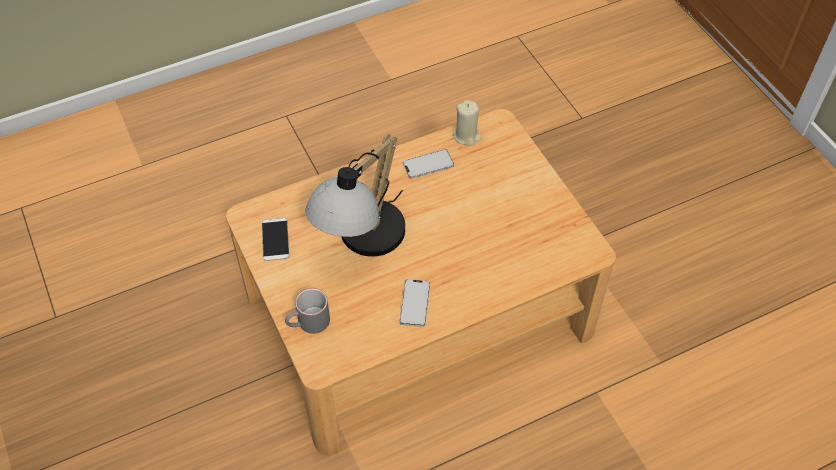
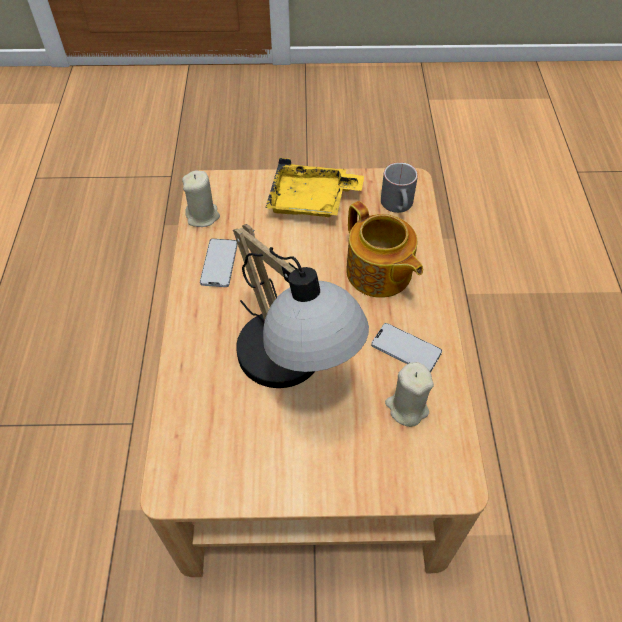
camera: 65 degrees left, 0 degrees up
(275, 239) = (232, 466): phone -> none
(309, 324) = (387, 473): grey mug -> grey mug (399, 206)
(364, 319) = (406, 408): none -> beige candle
(477, 263) = (379, 273): none -> teapot
(525, 193) = (311, 201): none -> yellow tray

